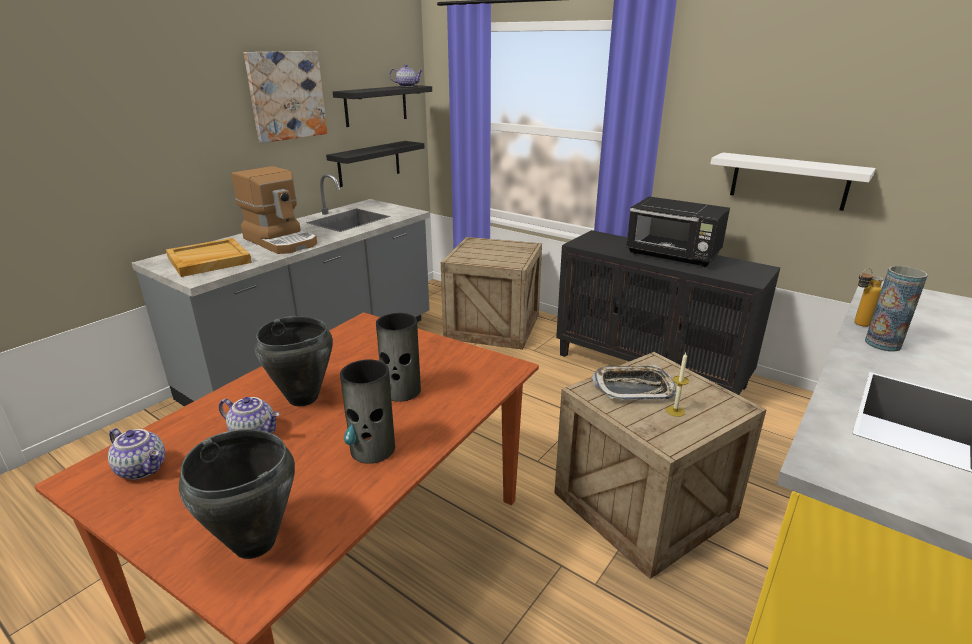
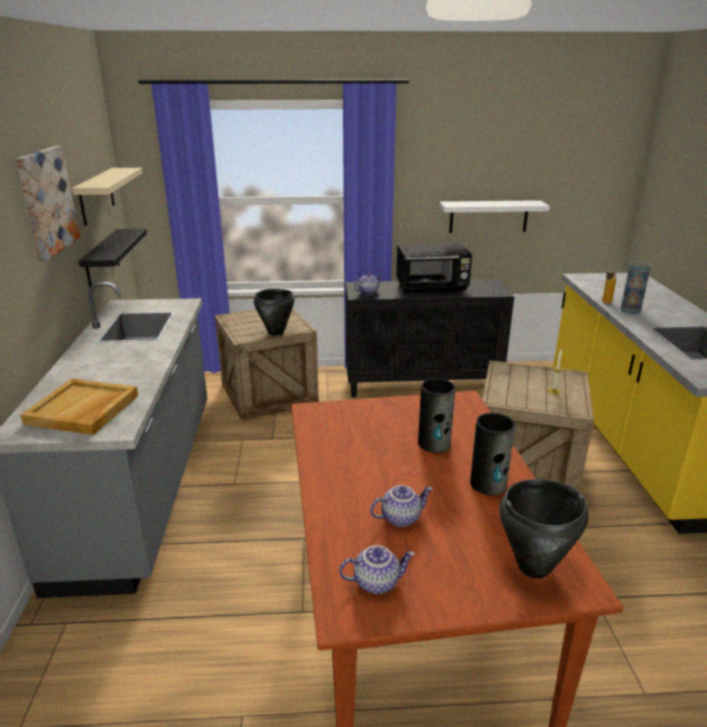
camera: 40 degrees left, 0 degrees up
(281, 241) = (118, 366): coffee machine -> none
(303, 399) = (383, 480): black cooking pot -> black cooking pot (276, 332)
(376, 105) = (96, 196): black shelf -> beige shelf
(407, 86) = (119, 170): teapot -> teapot (368, 292)
(633, 388) = (515, 387): tray -> none

